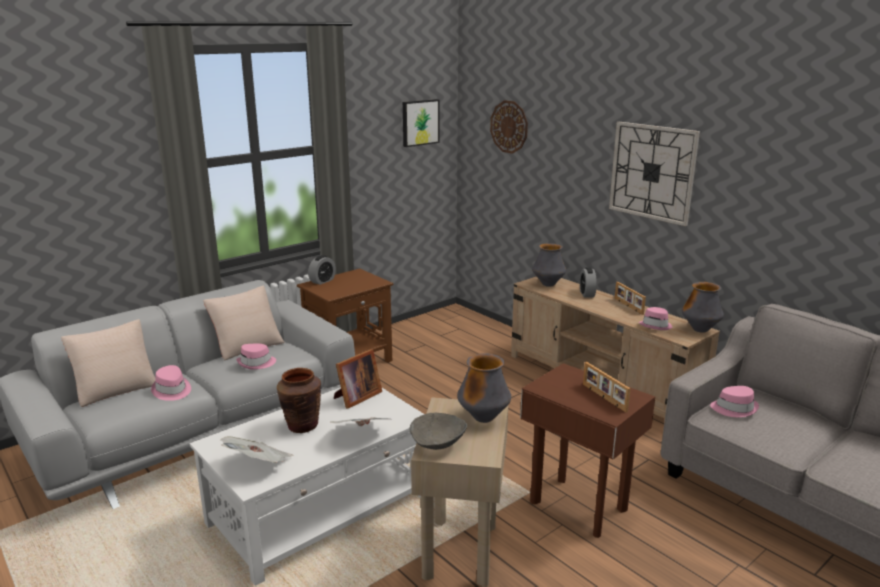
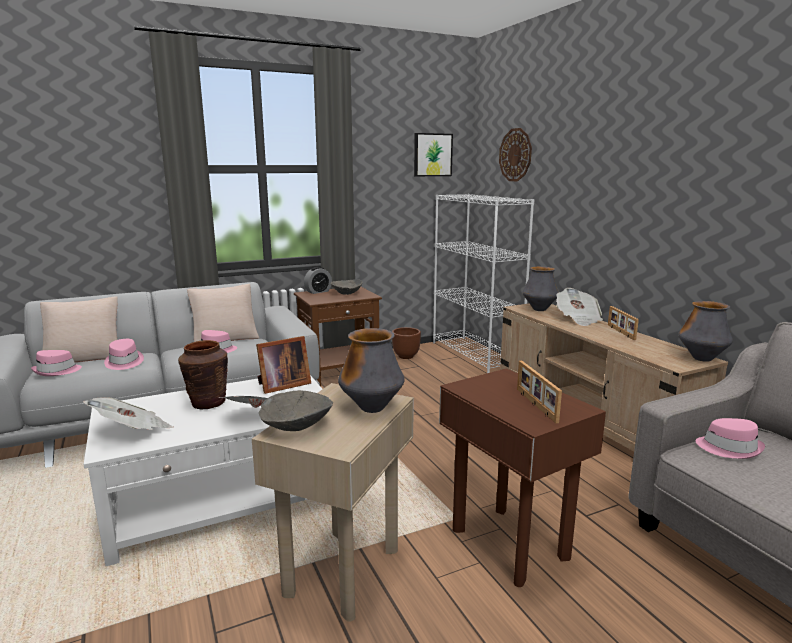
camera: 15 degrees right, 5 degrees down
(355, 281) = (347, 294): none -> grey bowl
(407, 334) = (406, 356): none -> brown planter
(474, 324) = (475, 354): none -> white bookcase
(587, 294) = (578, 319): alarm clock -> newspaper
(652, 172) = (654, 179): wall clock -> none
(656, 325) = (646, 350): pink hat -> pink hat (57, 371)

